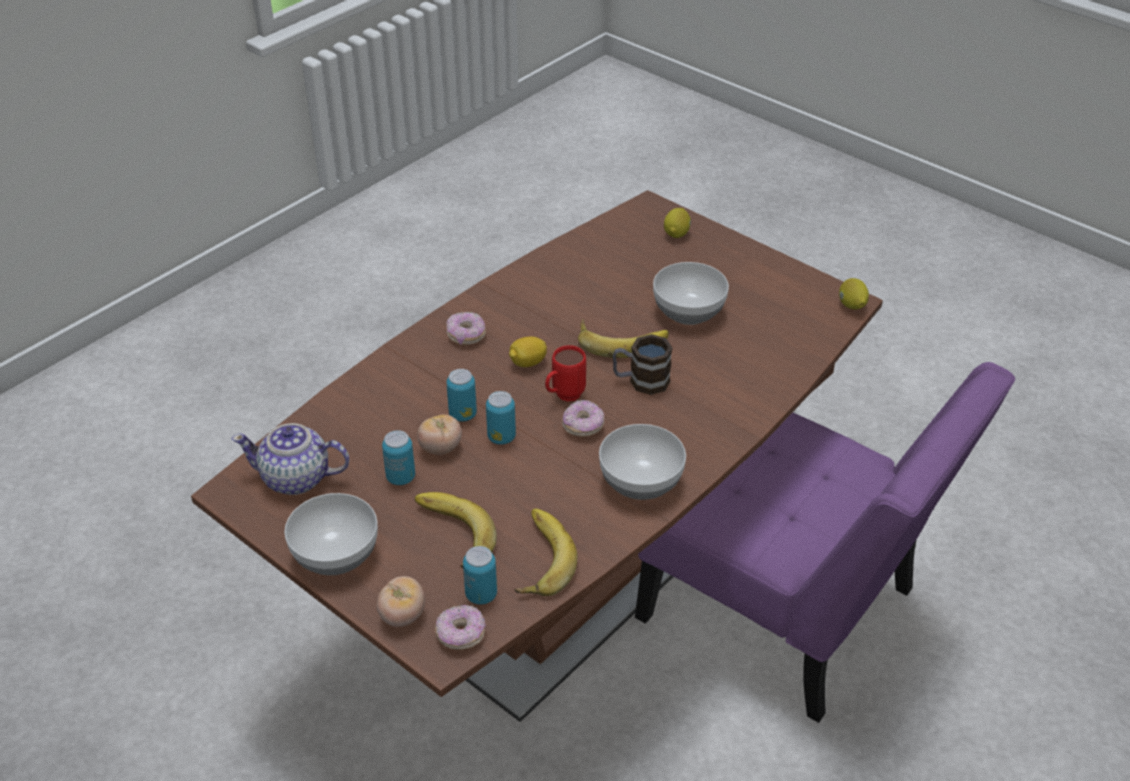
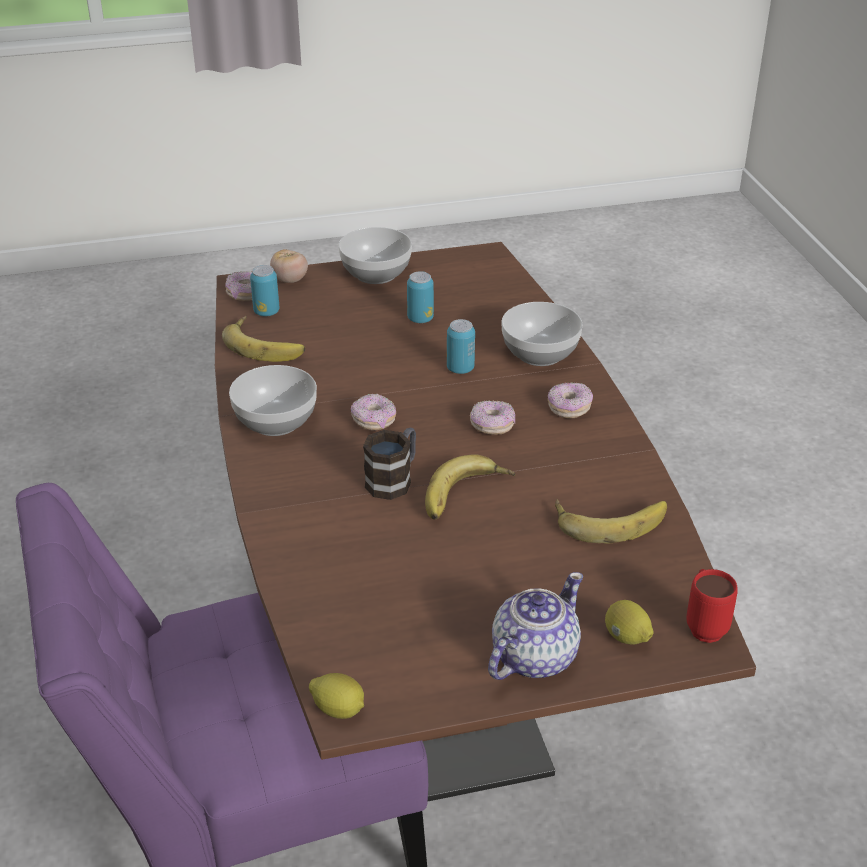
camera: 125 degrees right, 5 degrees down
(296, 479) = (470, 280): teapot -> teapot (532, 657)
(440, 448) = (432, 345): tomato -> none
(450, 533) = (337, 319): banana -> banana (609, 519)
(501, 437) = (410, 376): can -> none
(527, 363) = (492, 426): lemon -> donut
(563, 397) = (423, 426): red mug -> red mug (704, 625)
(687, 312) = (465, 564): bowl -> bowl (539, 353)

